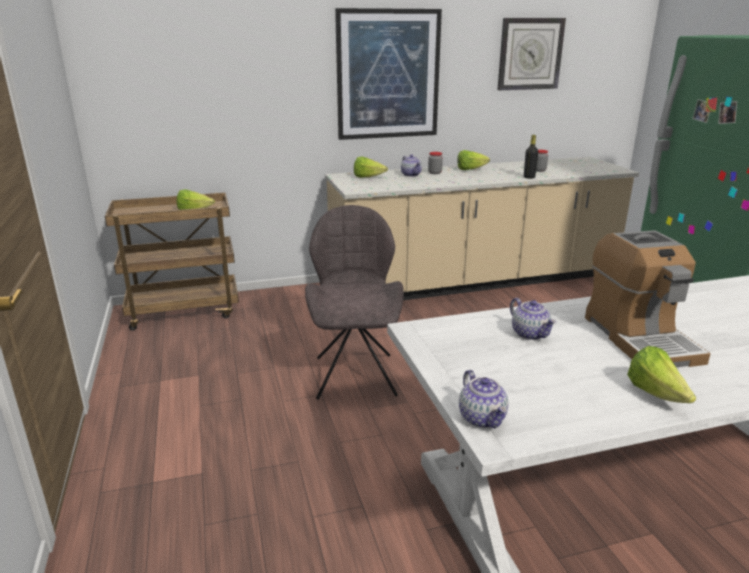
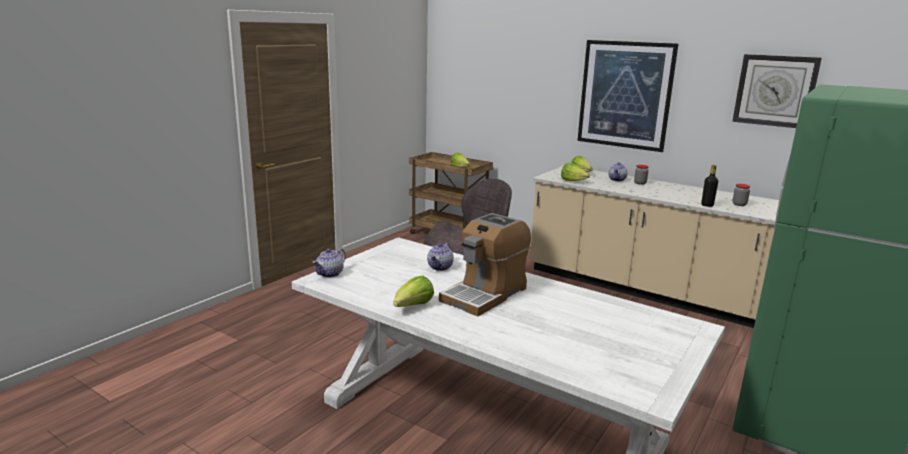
camera: 50 degrees right, 5 degrees down
(470, 169) = (677, 188): lettuce -> lettuce (573, 181)

